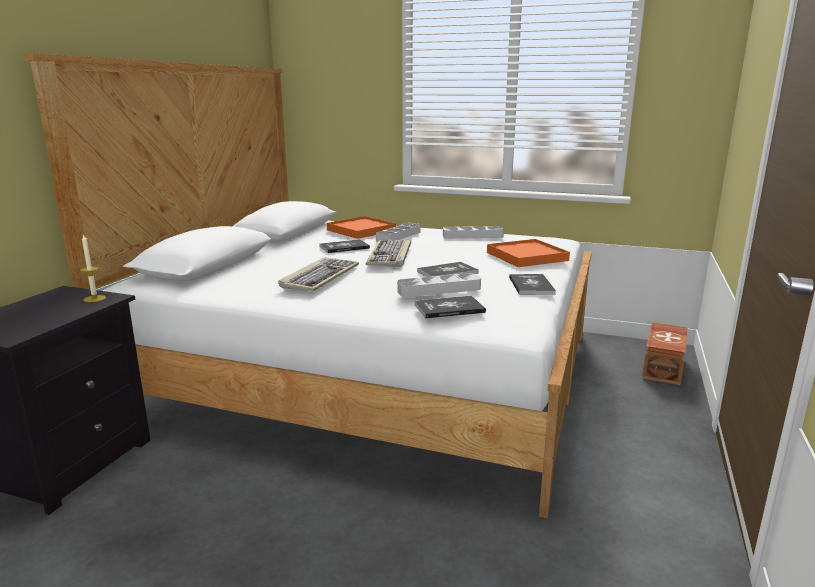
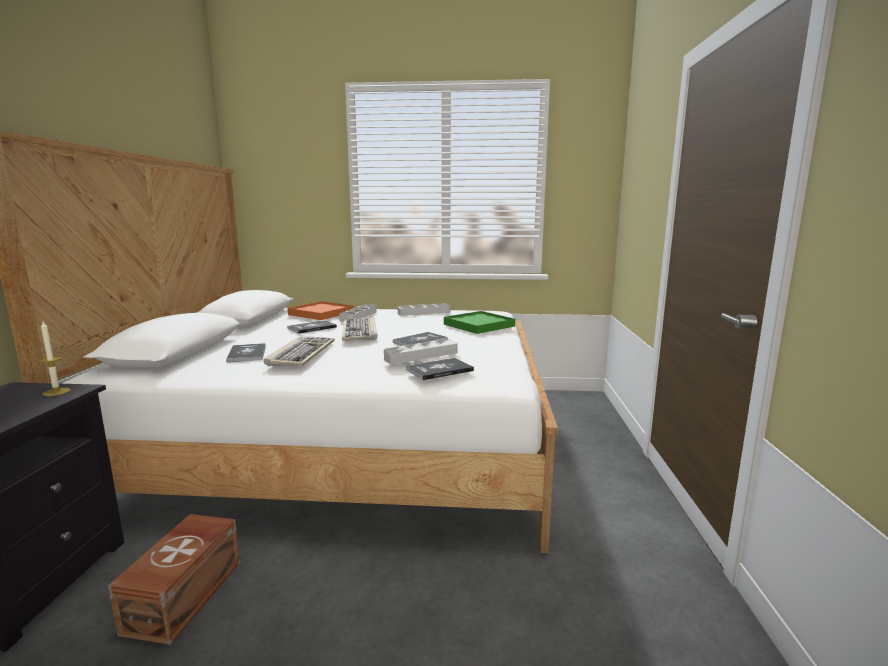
camera: 15 degrees left, 5 degrees down
(526, 256) = (479, 325): orange tray -> green tray
(531, 286) = (497, 347): book -> book (247, 354)
(664, 367) = (589, 411): brown storage box -> brown storage box (187, 594)

